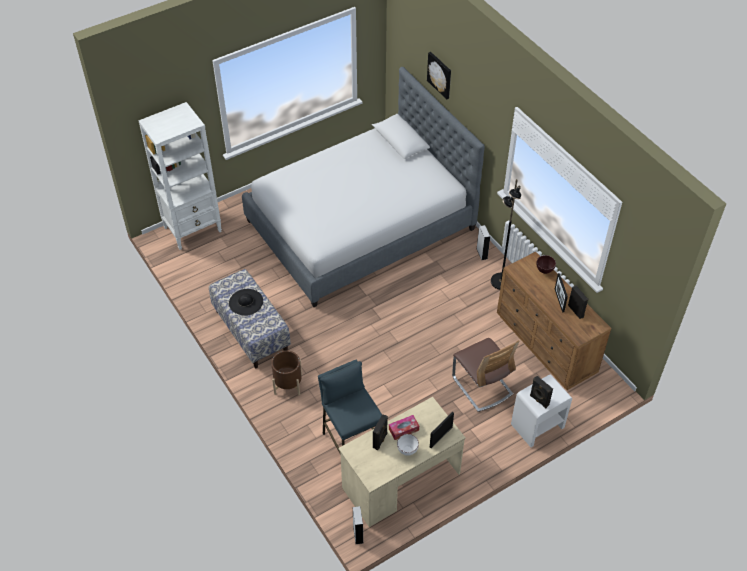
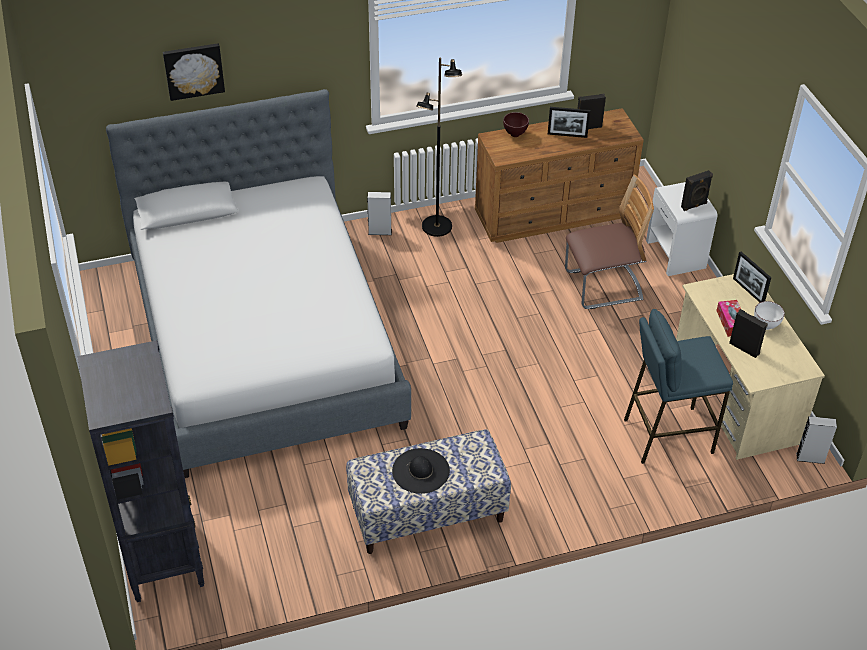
camera: 75 degrees left, 5 degrees down
(193, 229) = (164, 558): white bookcase -> black bookcase
(288, 384) = (544, 486): brown planter -> none

